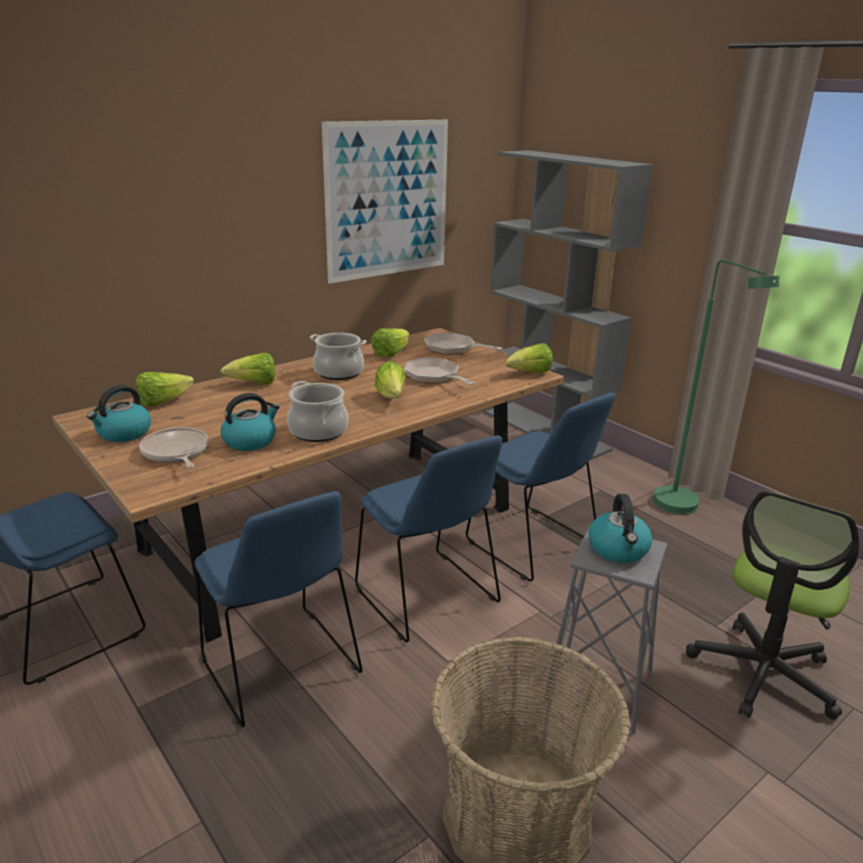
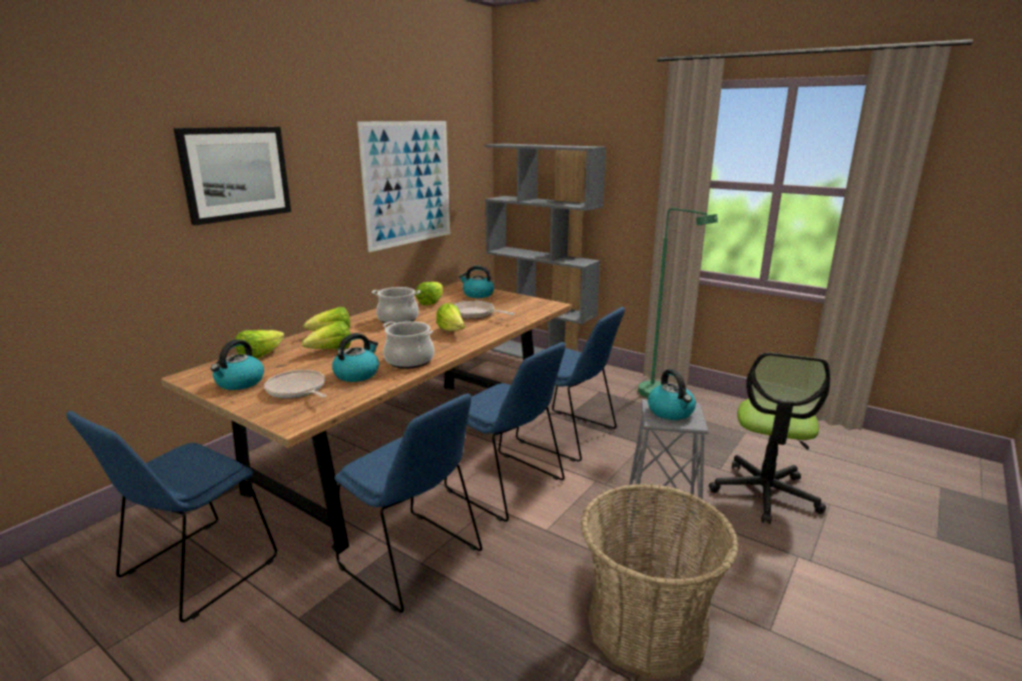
camera: 15 degrees left, 5 degrees down
(161, 185) = (236, 173): none -> picture
(453, 349) = (477, 294): frying pan -> kettle
(530, 373) = (545, 305): lettuce -> lettuce (331, 351)

